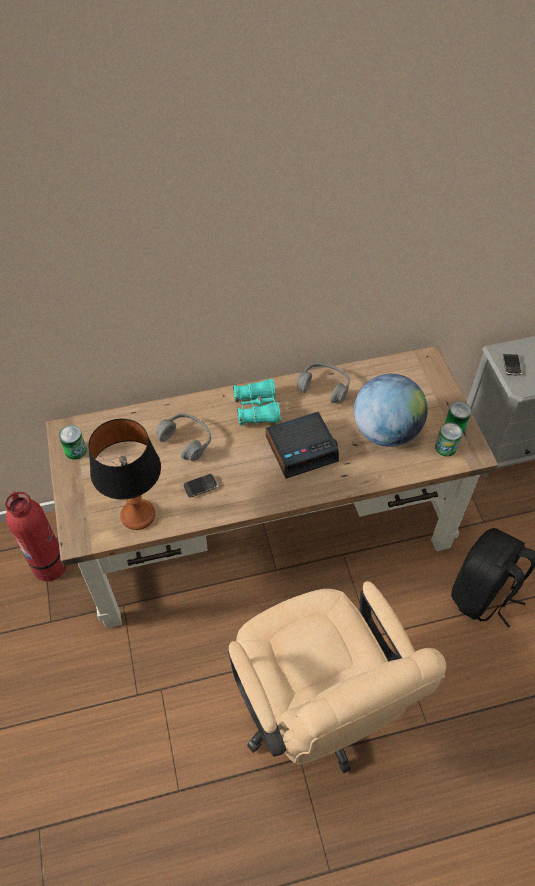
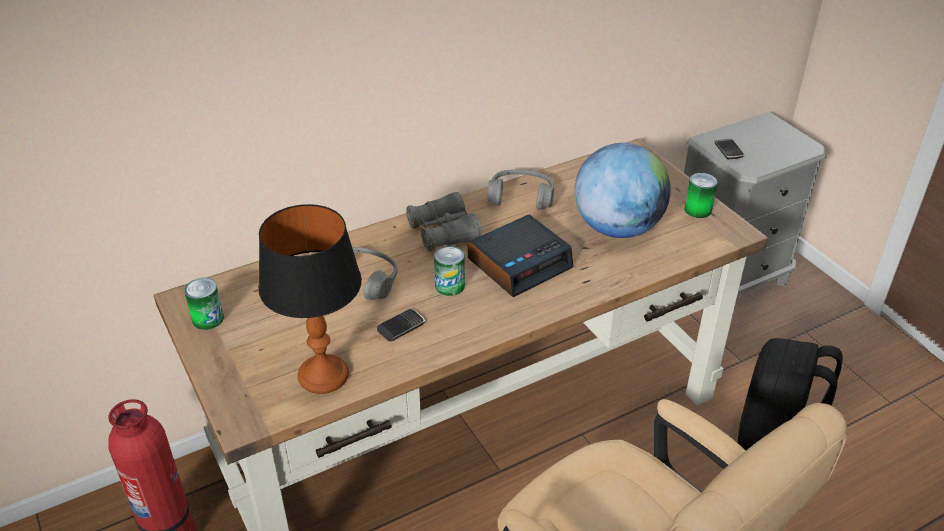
camera: 15 degrees left, 15 degrees down
(257, 409) = (444, 232): turquoise binoculars -> grey binoculars
(445, 447) = (697, 231): can -> can (449, 286)

